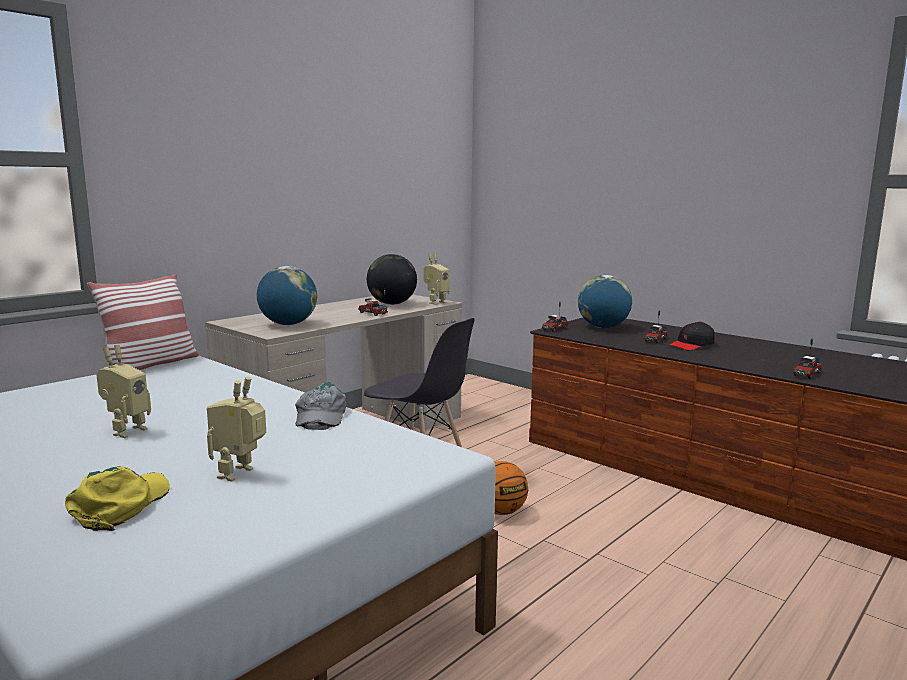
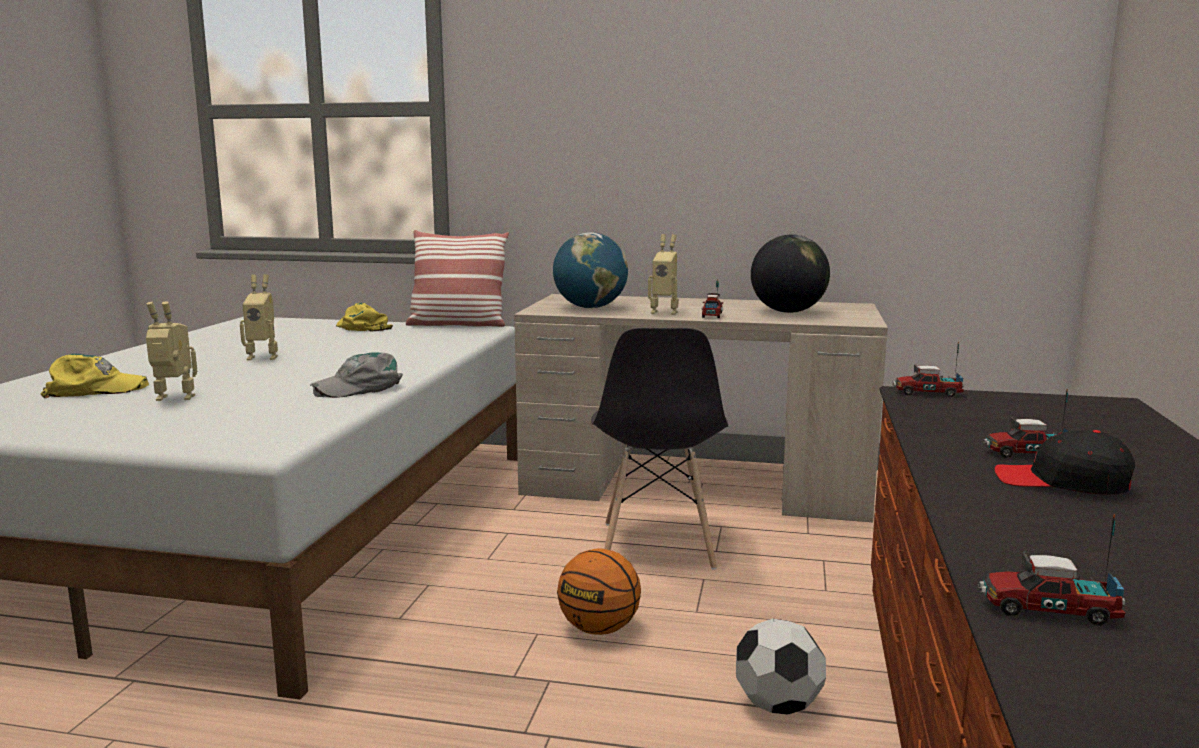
camera: 60 degrees right, 0 degrees up
(74, 388) = (362, 327): none -> yellow cap
(435, 302) = (848, 320): toy robot -> toy robot (665, 312)
(603, 327) = (1029, 414): globe -> none
(610, 494) = (777, 705): none -> football

